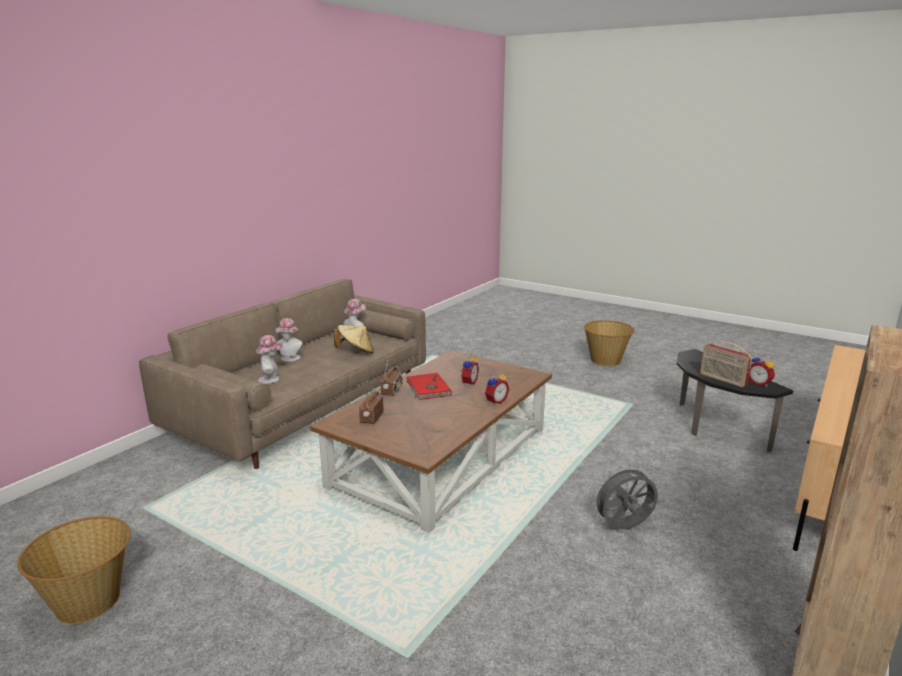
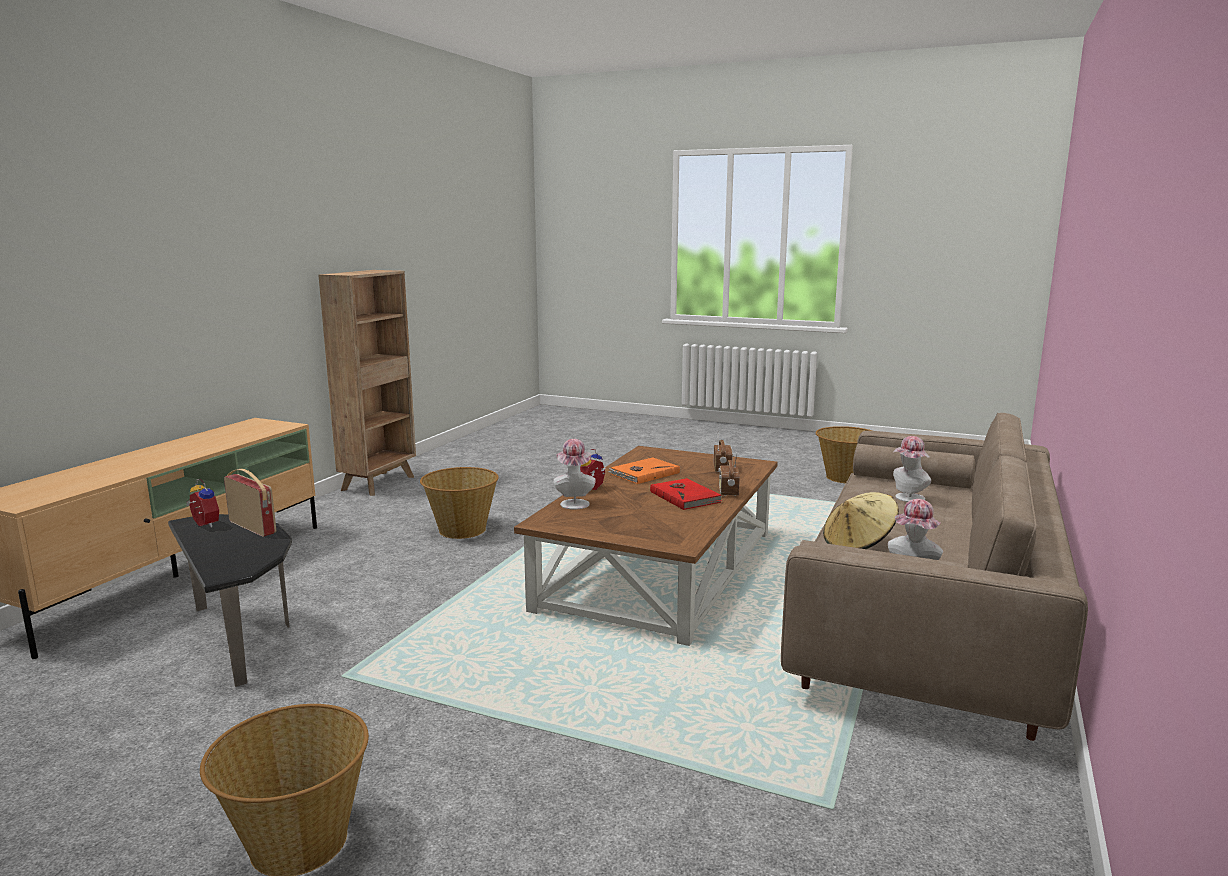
camera: 170 degrees right, 5 degrees down
(290, 359) = (941, 525): hat -> hat (574, 503)
(446, 417) = (643, 473): none -> orange book
(468, 383) = (635, 506): alarm clock -> none
(623, 528) = (462, 529): grey fan -> basket

